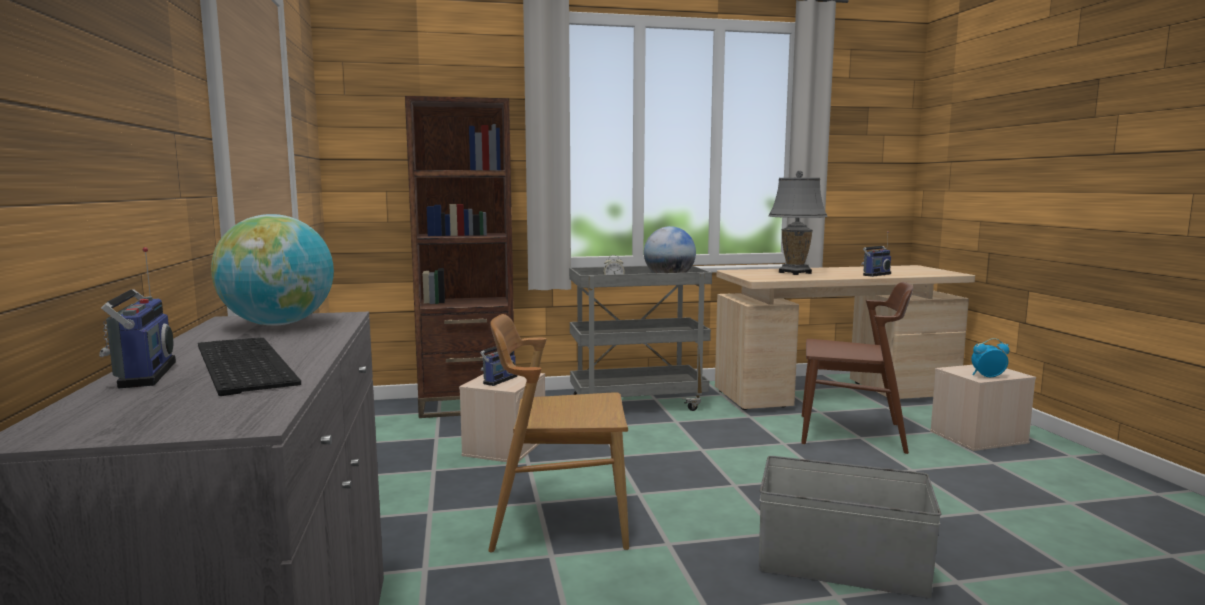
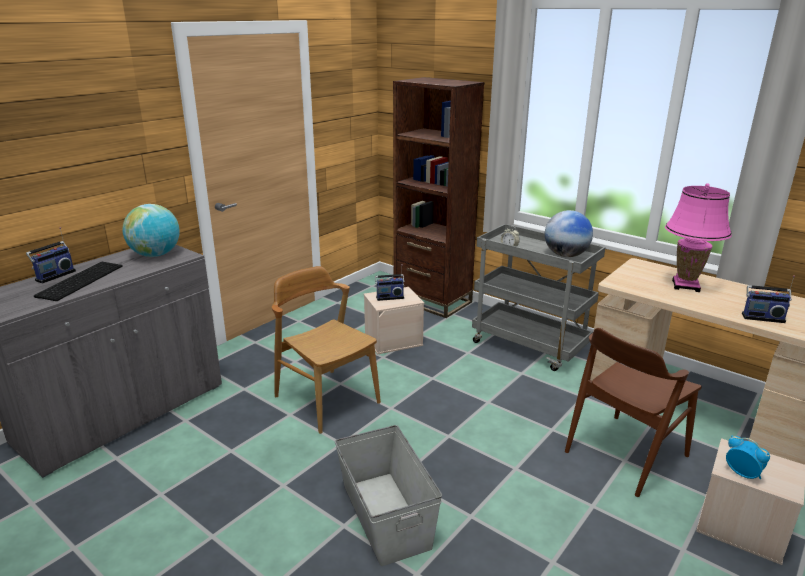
camera: 50 degrees right, 15 degrees up
(794, 273) = (685, 286): grey table lamp -> pink table lamp
(851, 434) = (625, 454): brown chair -> brown chair turned 75 degrees clockwise

